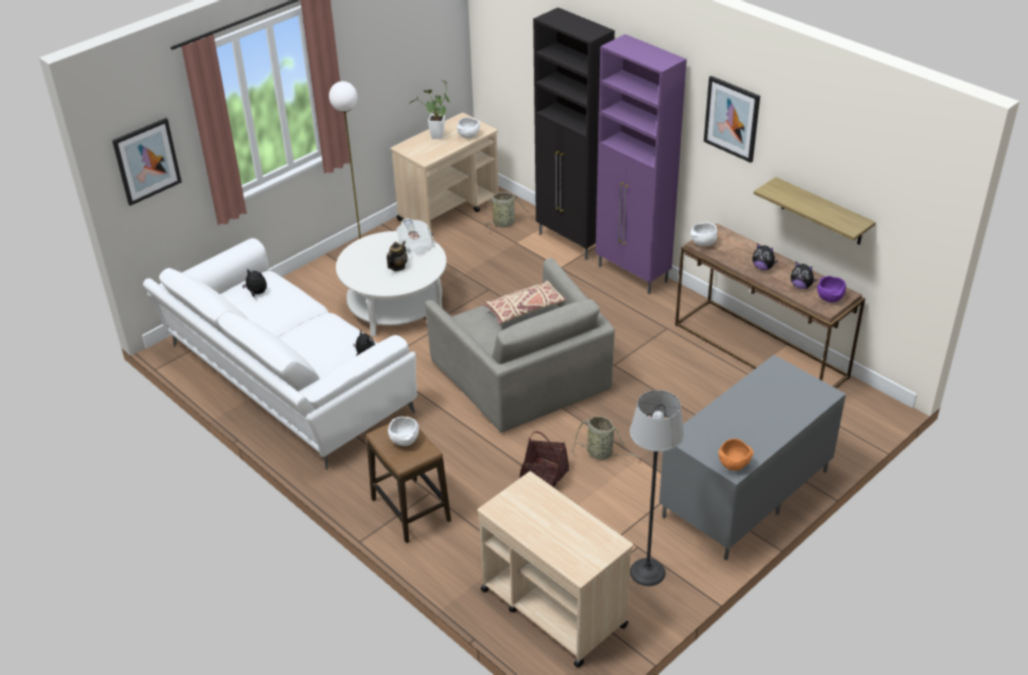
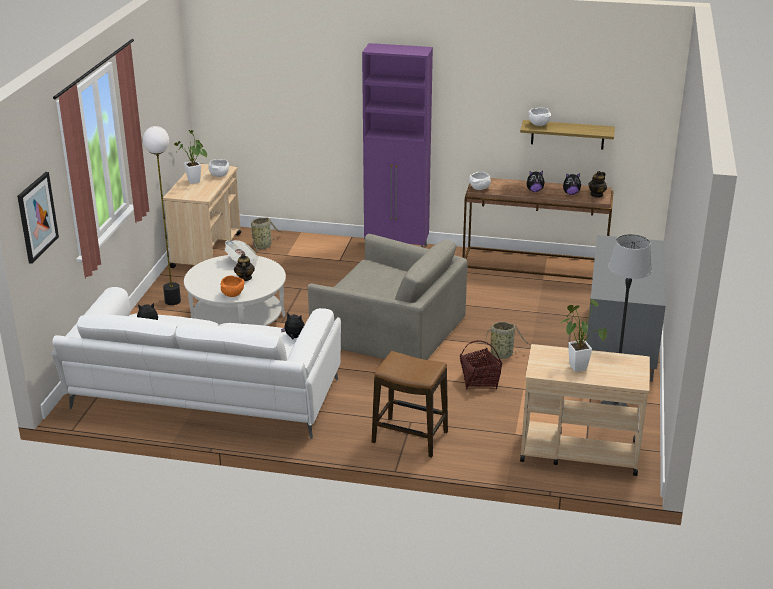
camera: 35 degrees left, 10 degrees down
(405, 441) = (410, 365): white bowl -> white bowl (539, 125)
(525, 309) = (376, 274): beige pillow -> none
(543, 519) = (576, 365): none -> potted plant
(572, 242) = (329, 243): black cabinet -> none
(732, 118) = (478, 84): picture -> none
(734, 464) = (650, 296): orange bowl -> orange bowl (233, 294)
(830, 299) = (597, 195): purple bowl -> teapot

